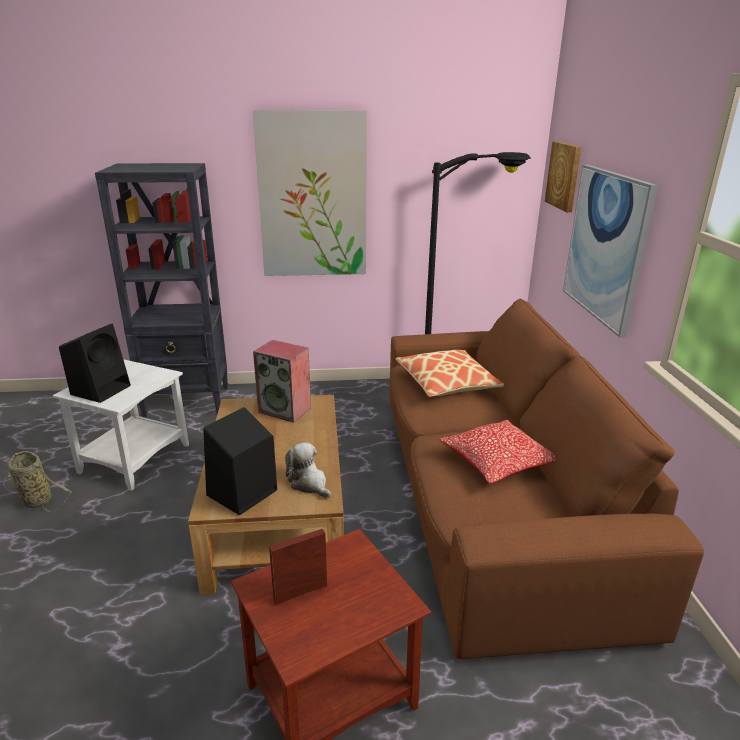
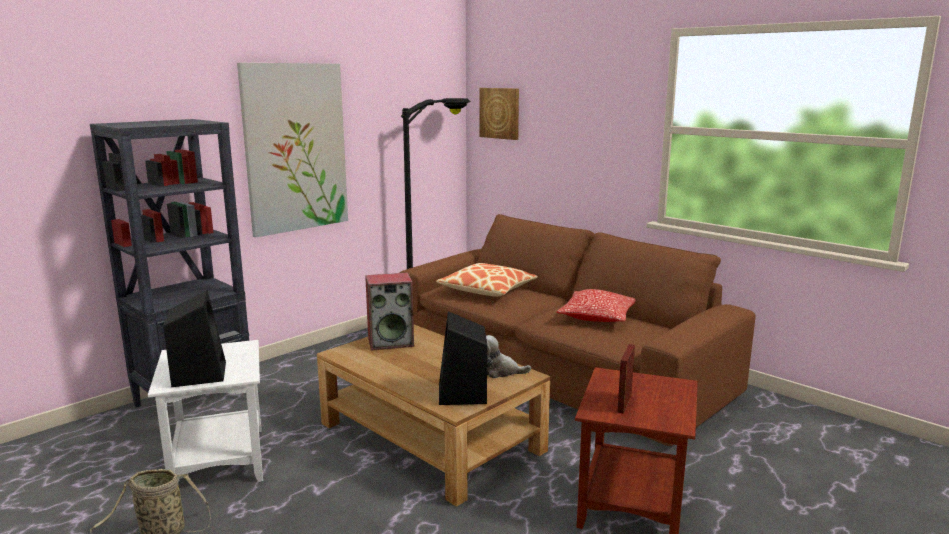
camera: 40 degrees left, 10 degrees down
(605, 246) = (570, 156): picture -> none

